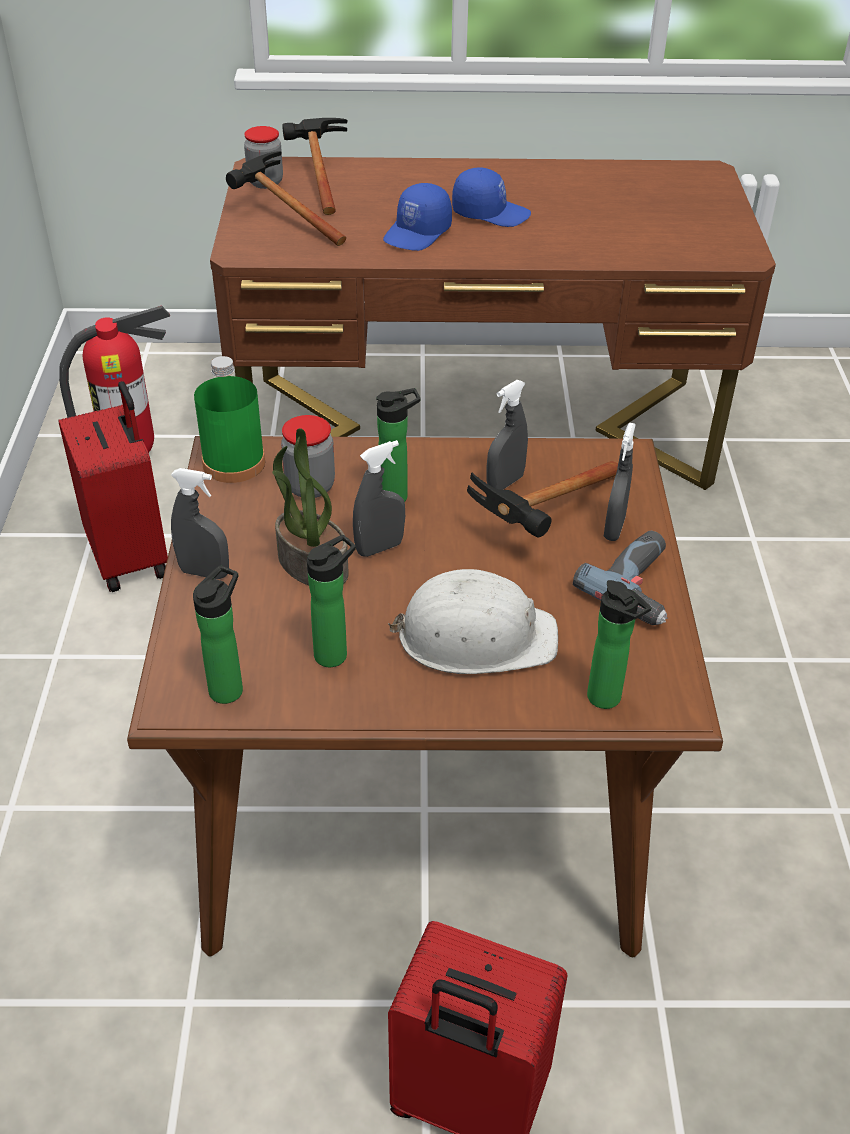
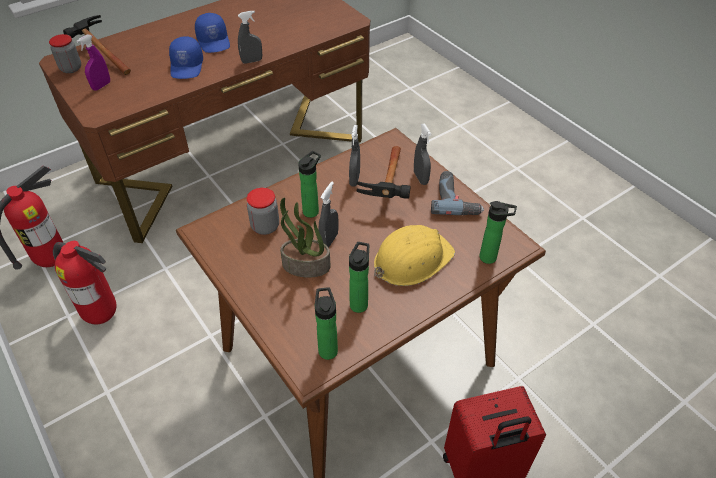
camera: 35 degrees left, 5 degrees up
(131, 557) = (103, 315): red suitcase -> fire extinguisher
(204, 572) = (256, 298): grey spray bottle -> grey spray bottle (252, 61)
(234, 463) = (213, 233): green bottle -> none
(281, 218) = (101, 86): hammer -> purple spray bottle
(475, 636) = (412, 259): white hard hat -> yellow hard hat
(490, 213) = (214, 41): blue cap -> blue cap turned 90 degrees clockwise

